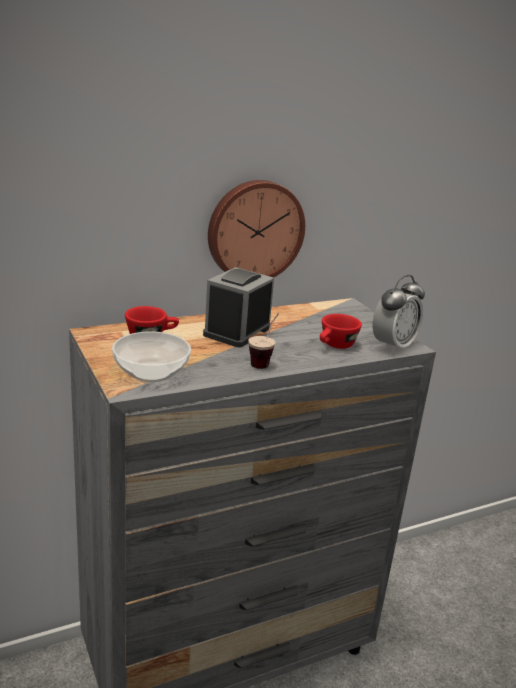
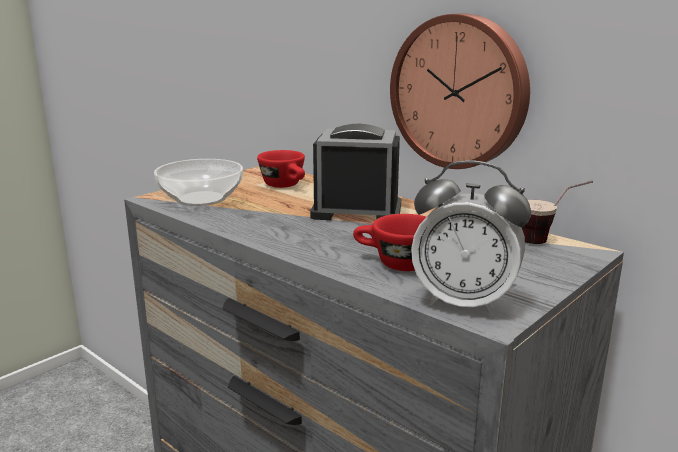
camera: 70 degrees right, 5 degrees down
(264, 361) = (286, 234): cup -> cup (549, 241)

